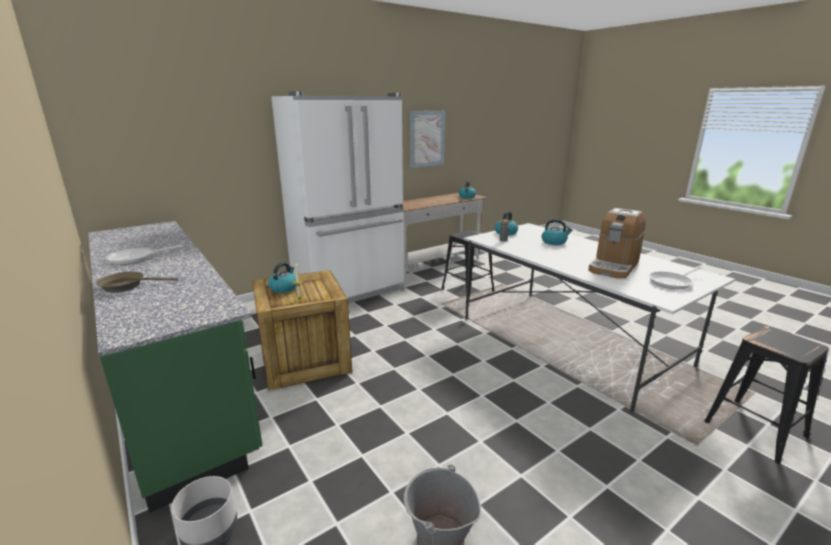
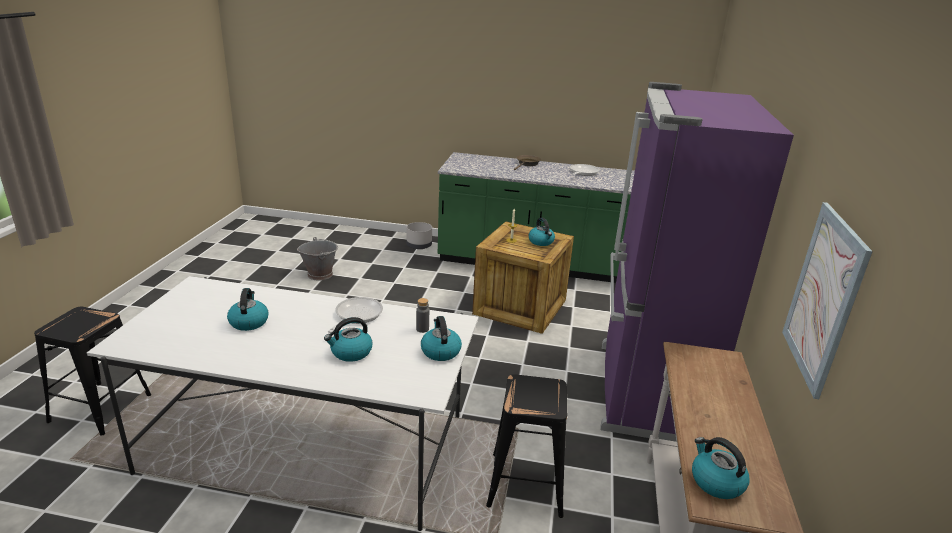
camera: 135 degrees right, 5 degrees up
(351, 291) = (645, 391): white fridge -> purple fridge
(613, 266) = (249, 322): coffee machine -> kettle
(672, 282) = (177, 316): frying pan -> frying pan (356, 316)

